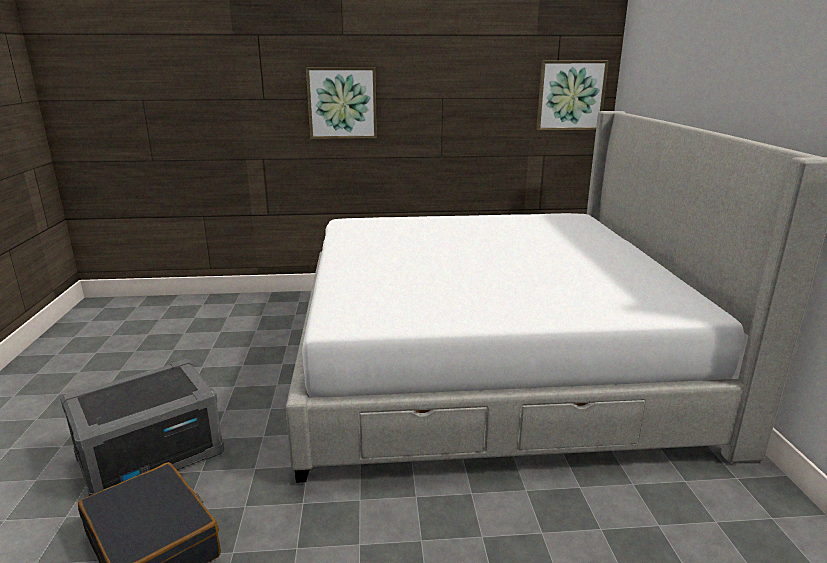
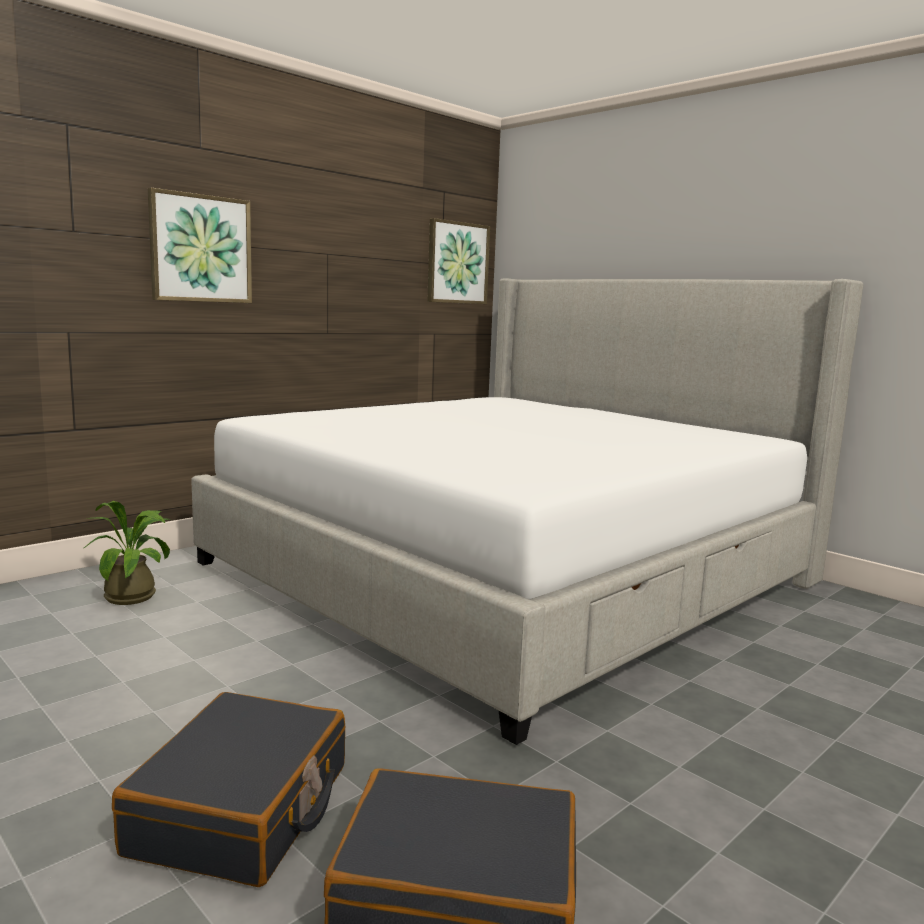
camera: 40 degrees left, 10 degrees down
(151, 454) = (242, 809): grey storage box -> black suitcase
(272, 316) = (135, 595): none -> potted plant

